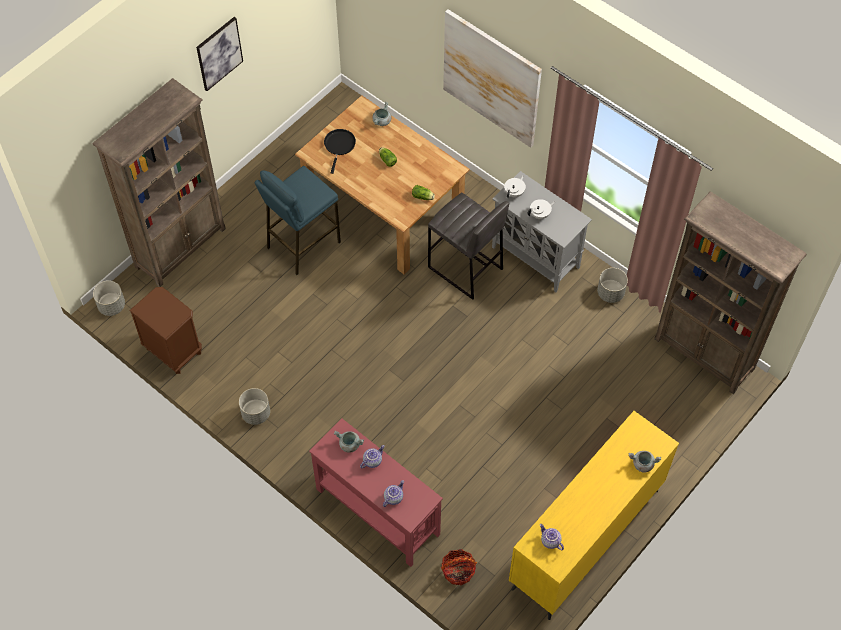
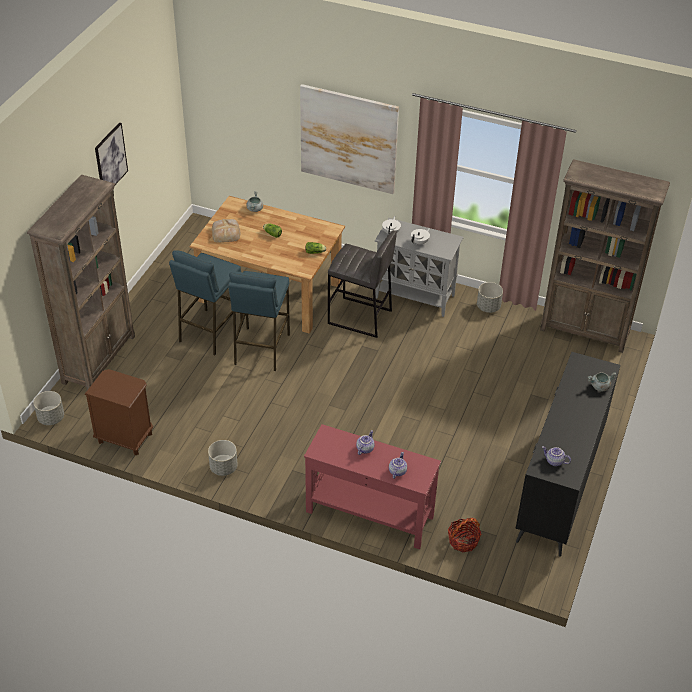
camera: 20 degrees left, 15 degrees down
(339, 146) = (226, 233): black frying pan -> bread
(346, 280) = (261, 349): none -> blue stool
(349, 445) = (338, 442): grey cooking pot -> none
(584, 539) = (558, 486): yellow dresser -> black dresser

